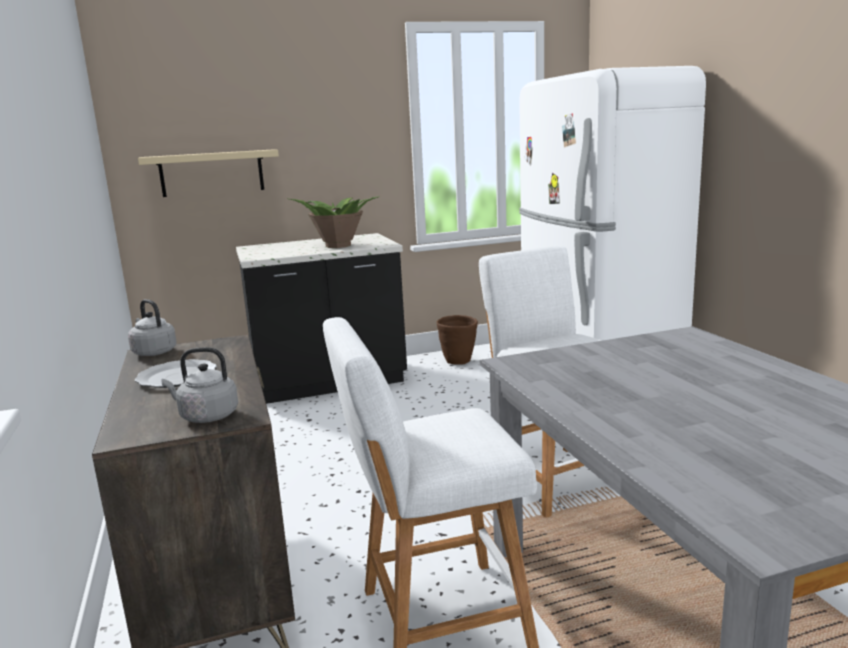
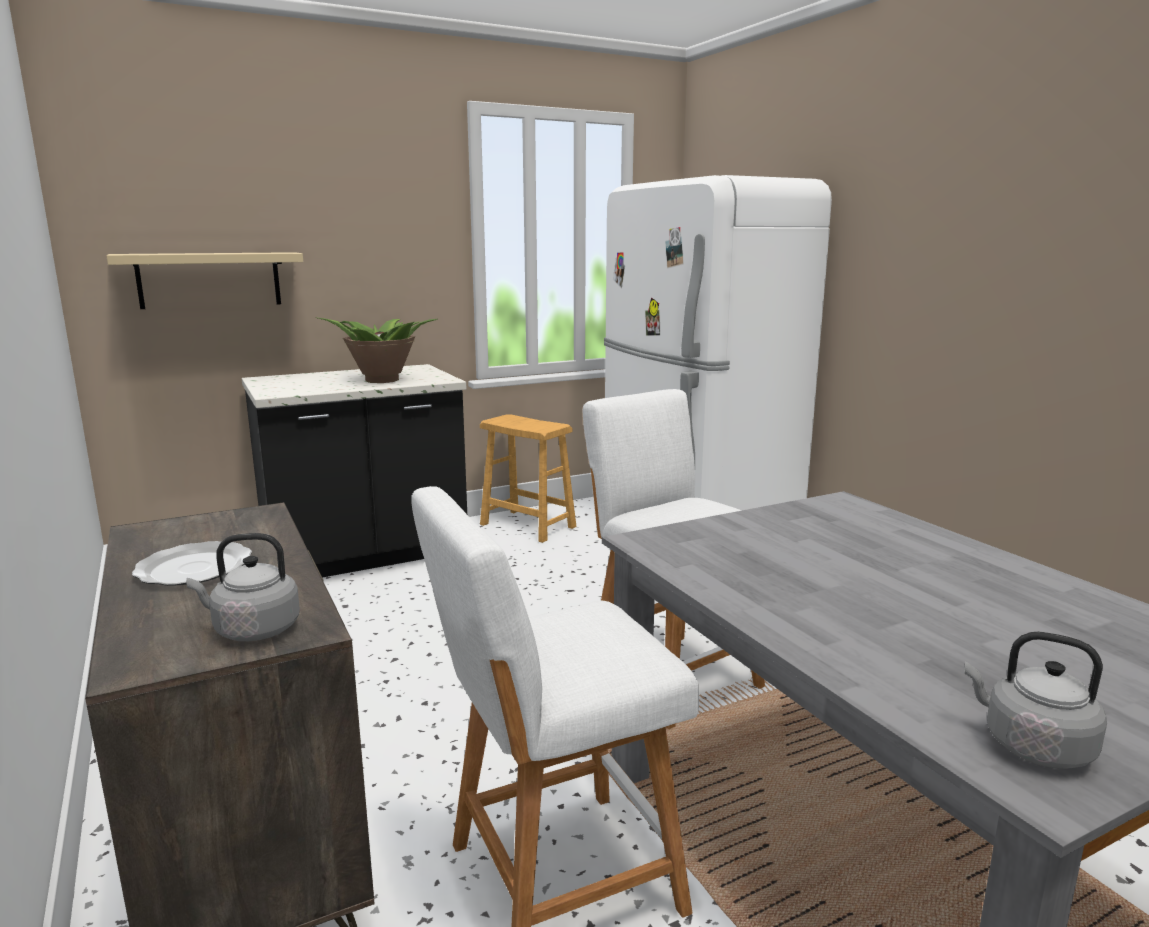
camera: 10 degrees left, 0 degrees up
(153, 352) = (150, 529): grey kettle -> grey kettle (1031, 746)
(458, 362) = (528, 525): brown planter -> brown stool

